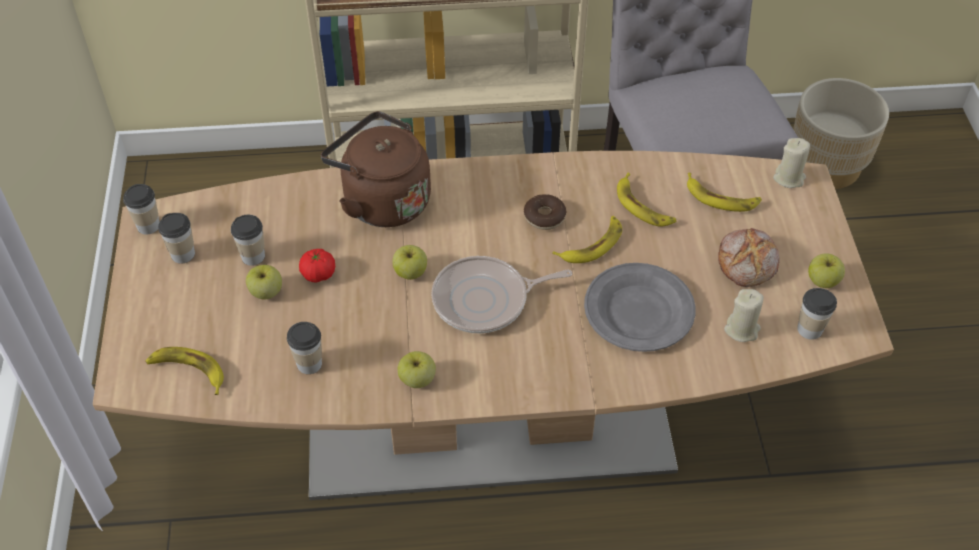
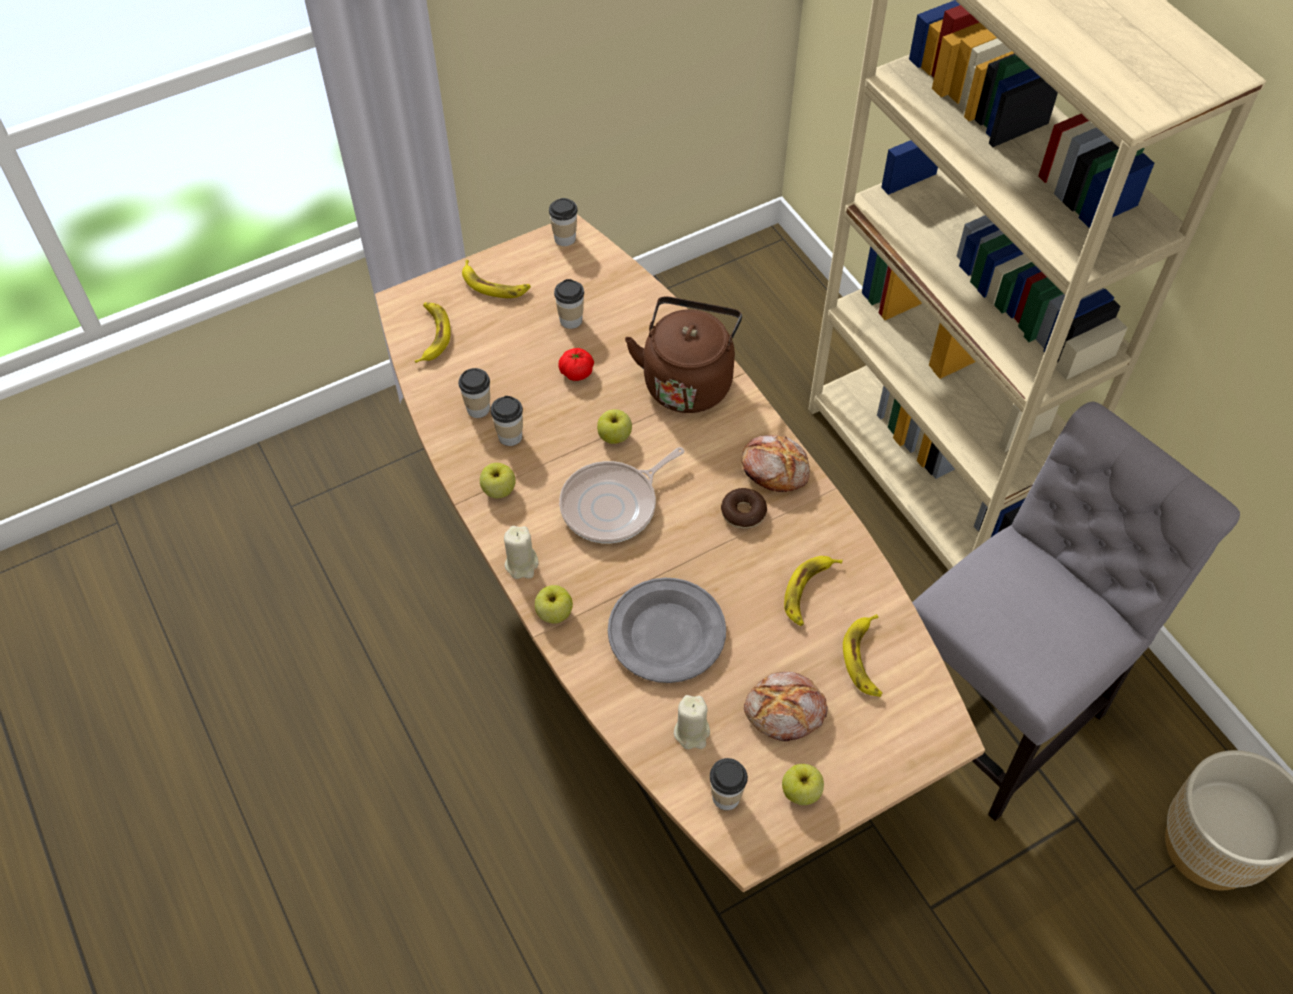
camera: 65 degrees right, 5 degrees up
(183, 254) = (547, 274): cup -> cup (510, 436)
(266, 292) = (537, 346): apple -> apple (554, 613)
(485, 300) = (613, 505): frying pan -> frying pan turned 90 degrees counterclockwise
(511, 180) = (775, 468): none -> bread
(592, 244) = (730, 565): banana -> banana (494, 285)
(789, 178) = (937, 717): beige candle -> beige candle (522, 564)

